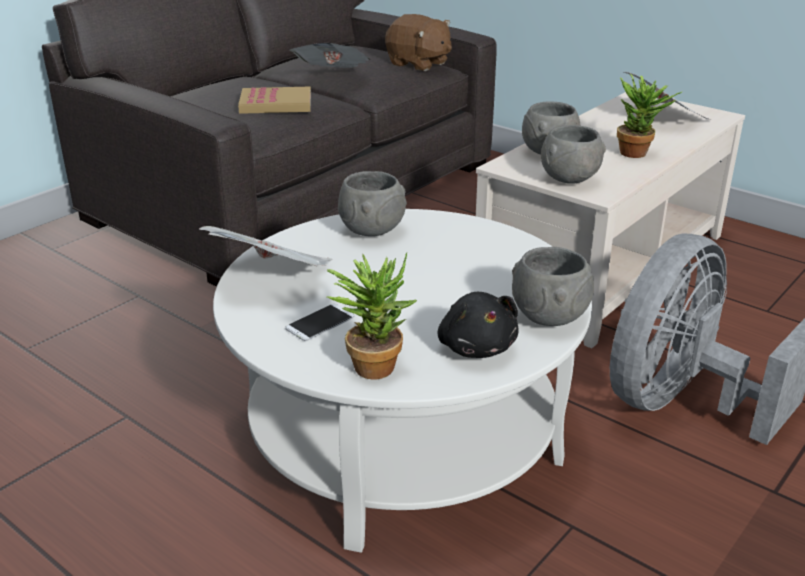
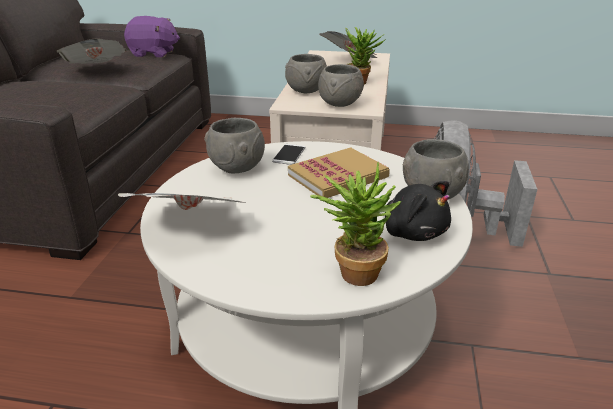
camera: 30 degrees left, 0 degrees up
(276, 104) = (65, 94): book -> book (338, 176)
(320, 323) = (274, 252): phone -> phone (289, 155)
(418, 64) = (154, 54): brown plush toy -> purple plush toy

